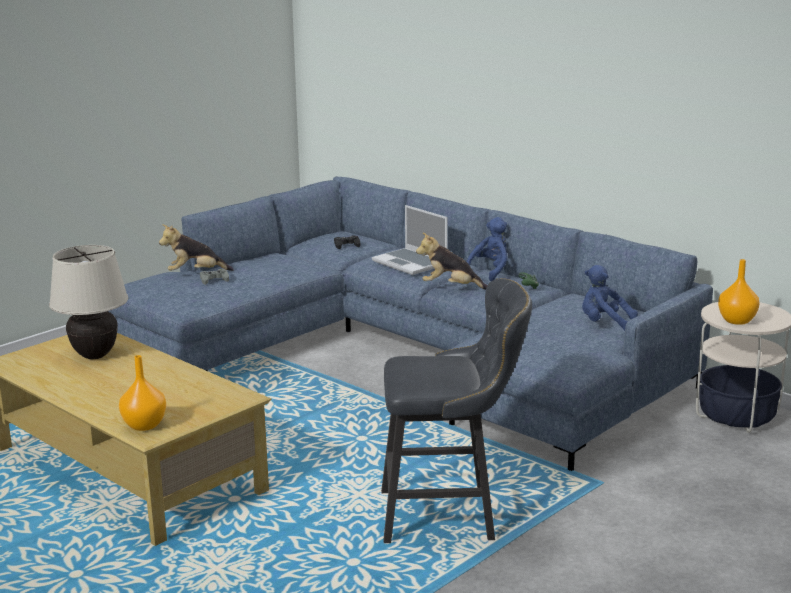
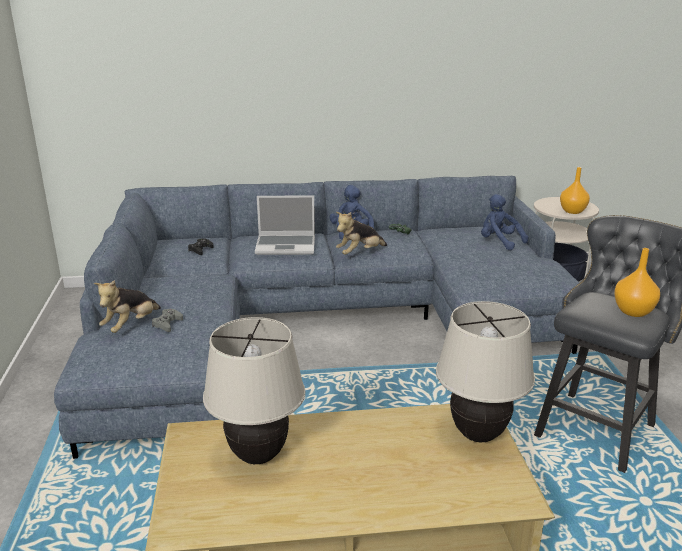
camera: 50 degrees left, 5 degrees up
(145, 425) = (492, 491): orange vase -> orange vase (634, 311)
(210, 404) = (478, 435): none -> beige table lamp
(605, 325) = (499, 242): blue plush toy -> blue plush toy turned 75 degrees clockwise

